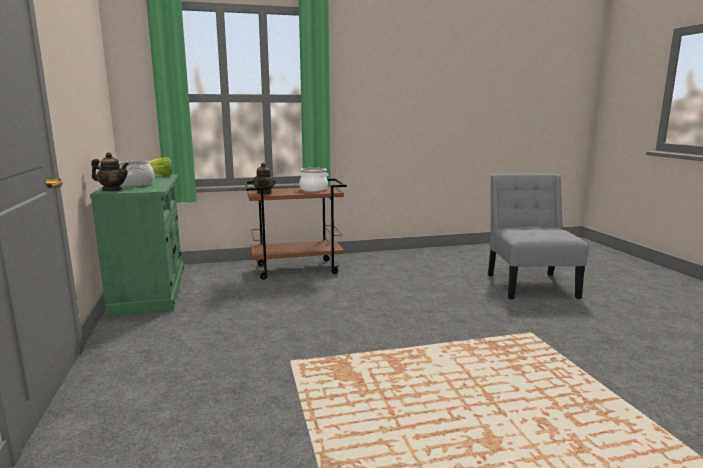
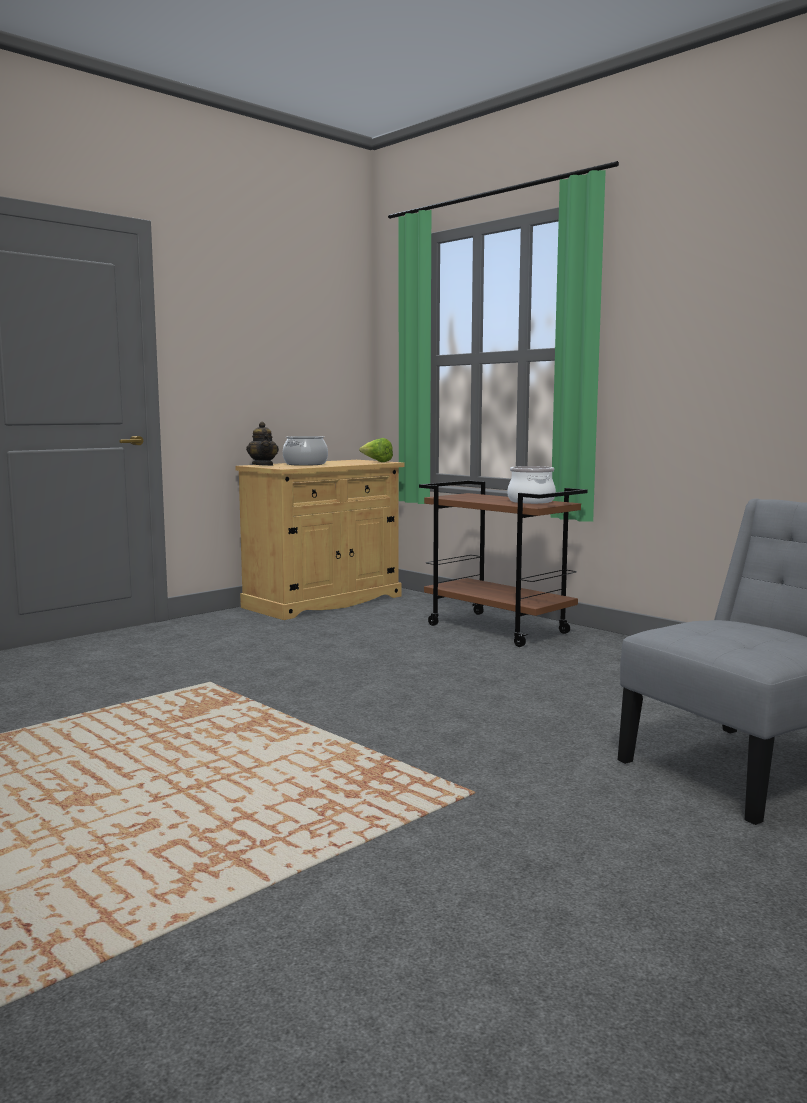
camera: 60 degrees right, 5 degrees down
(150, 291) = (324, 602): green cabinet -> beige cabinet
(264, 193) = (457, 497): teapot -> none

